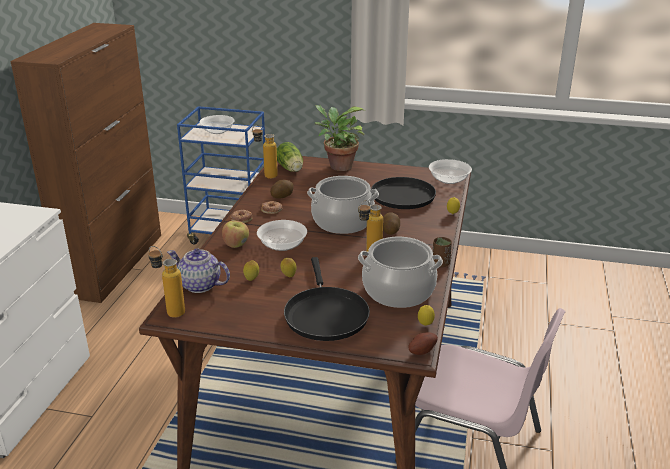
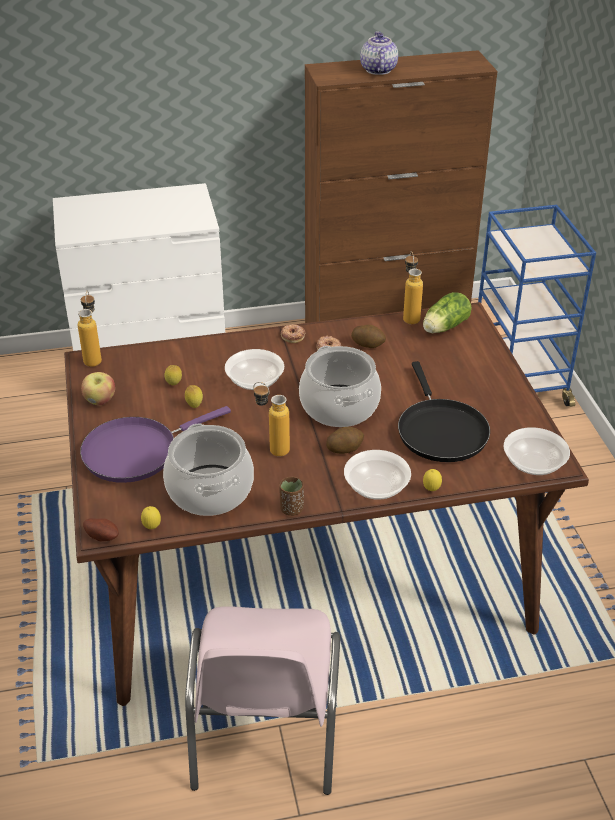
camera: 65 degrees right, 10 degrees up
(200, 285) = (145, 358): teapot -> teapot (378, 70)
(218, 131) = (538, 246): bowl -> bowl (376, 487)
(236, 244) = (235, 352): apple -> apple (100, 401)
(325, 314) = (136, 452): black frying pan -> purple frying pan
(338, 166) = (486, 359): potted plant -> none

